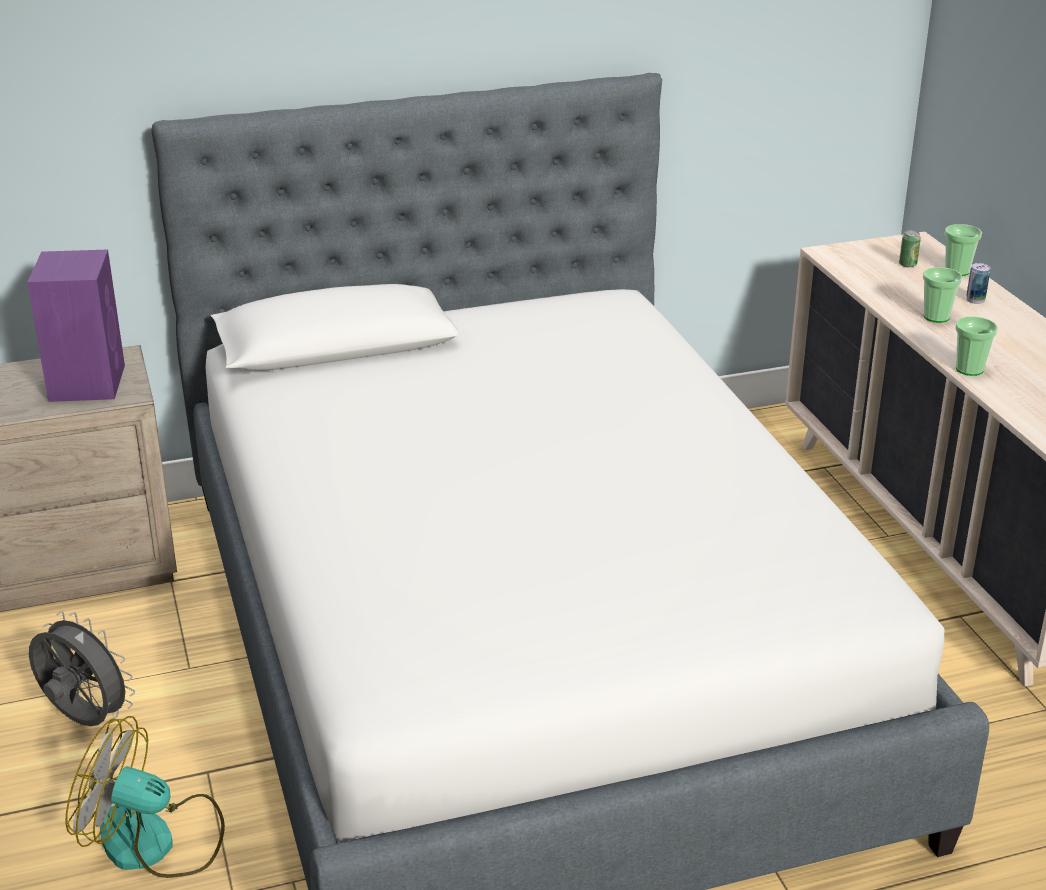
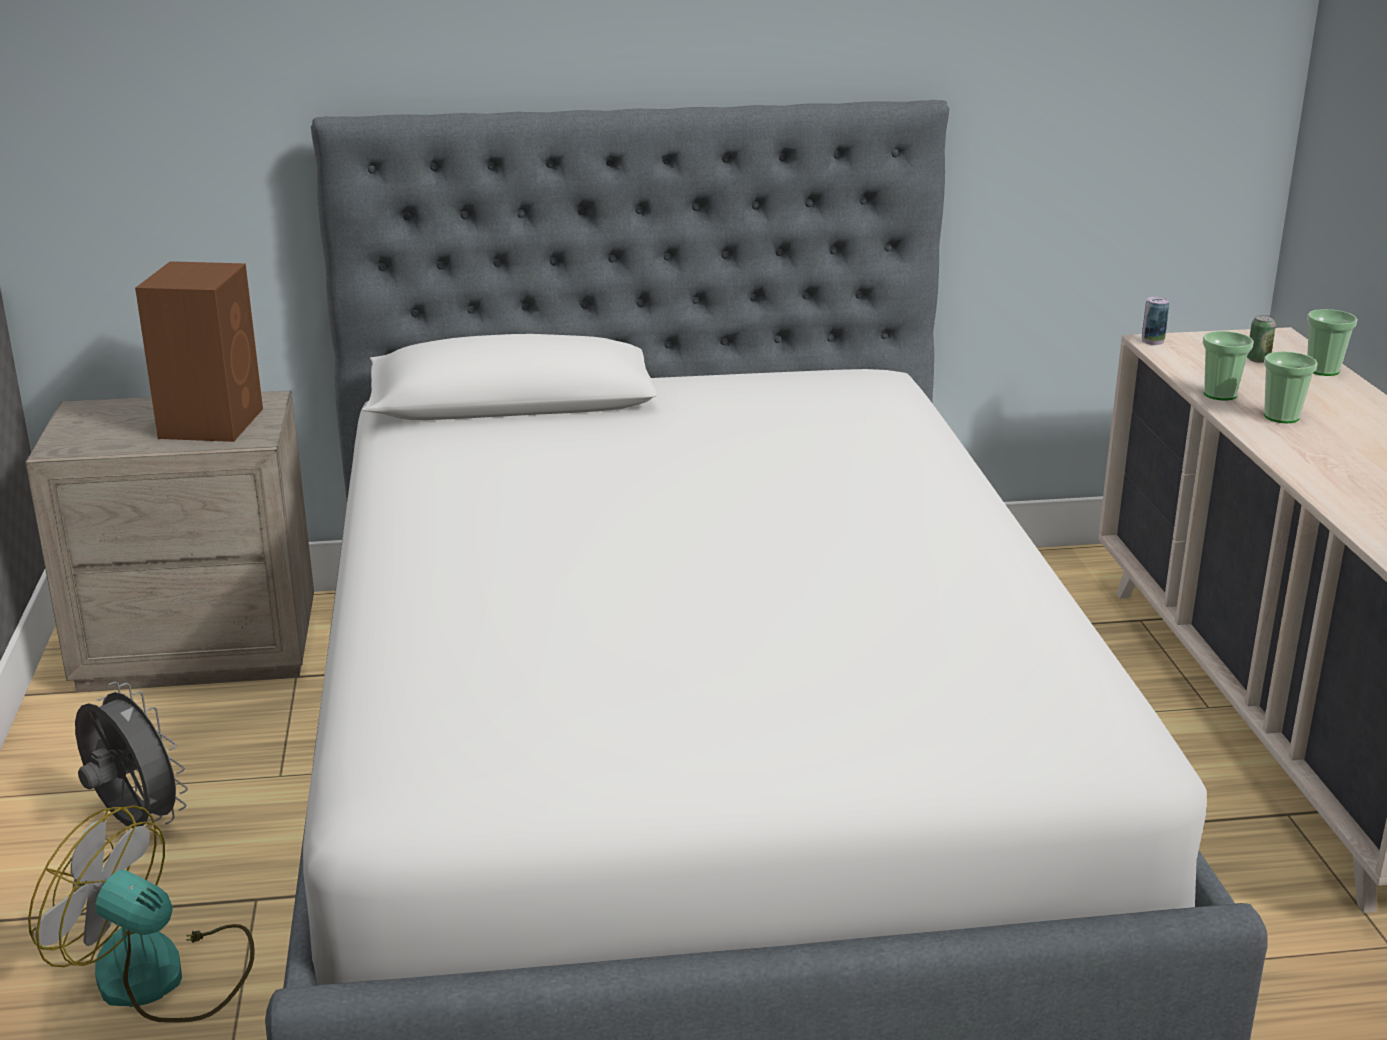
camera: 10 degrees right, 5 degrees down
(87, 382) = (212, 422): purple speaker -> brown speaker
(969, 369) = (1311, 477): cup -> cup (1220, 394)
(975, 300) = (1339, 402): can -> can (1152, 341)

